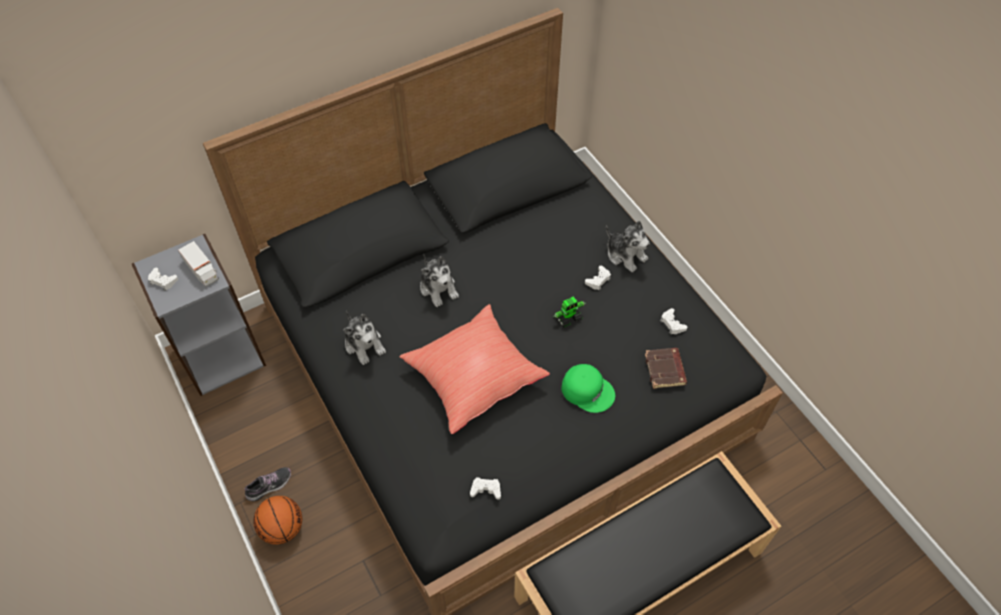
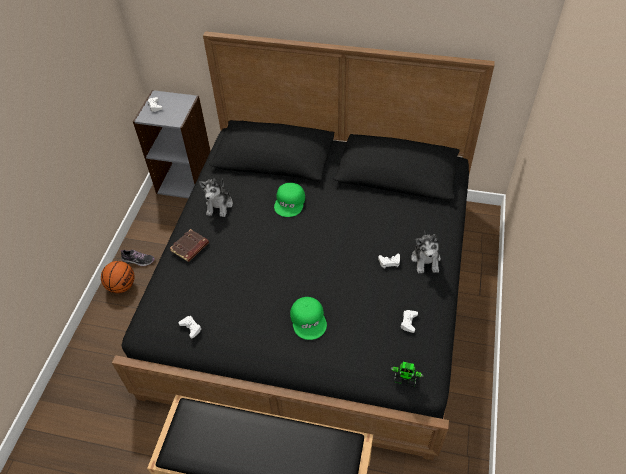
camera: 45 degrees right, 5 degrees down
(202, 270) = (177, 112): toy truck -> none
(438, 288) = (290, 202): plush toy -> green cap
(473, 377) = (253, 263): red pillow -> none
(568, 317) = (345, 270): toy robot -> toy robot (405, 378)
(665, 370) = (371, 346): brown book -> brown book (190, 248)

